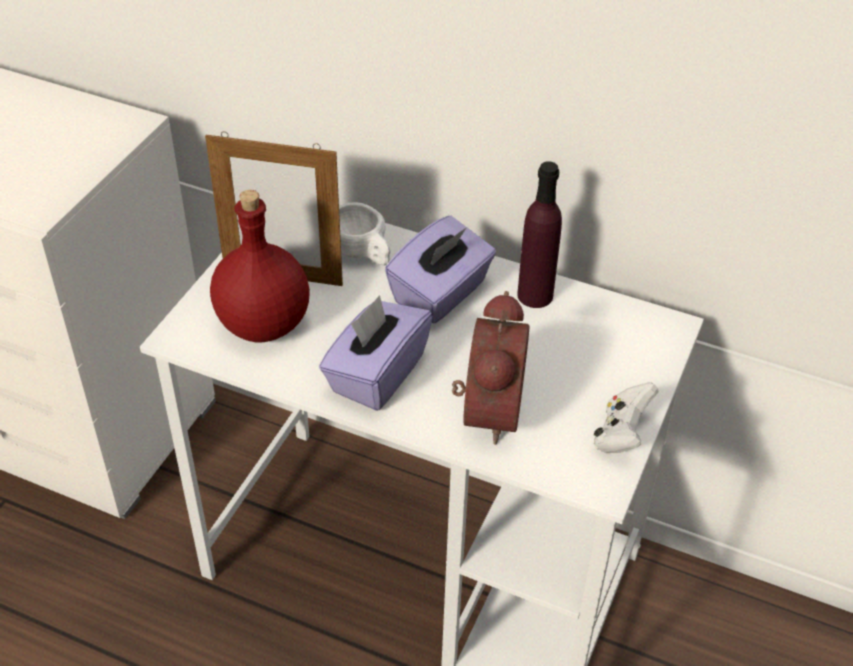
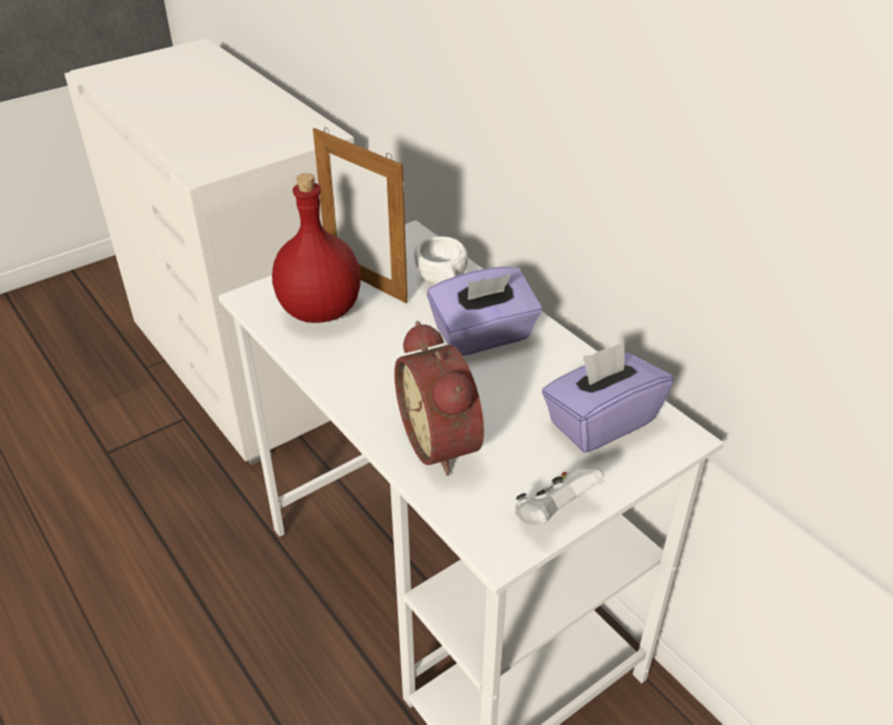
camera: 30 degrees right, 5 degrees down
(376, 374) = (375, 379): purple tissue box -> purple tissue box (600, 421)
(486, 410) = (444, 442): alarm clock -> alarm clock turned 120 degrees clockwise
(535, 295) = (567, 365): purple bottle -> none

